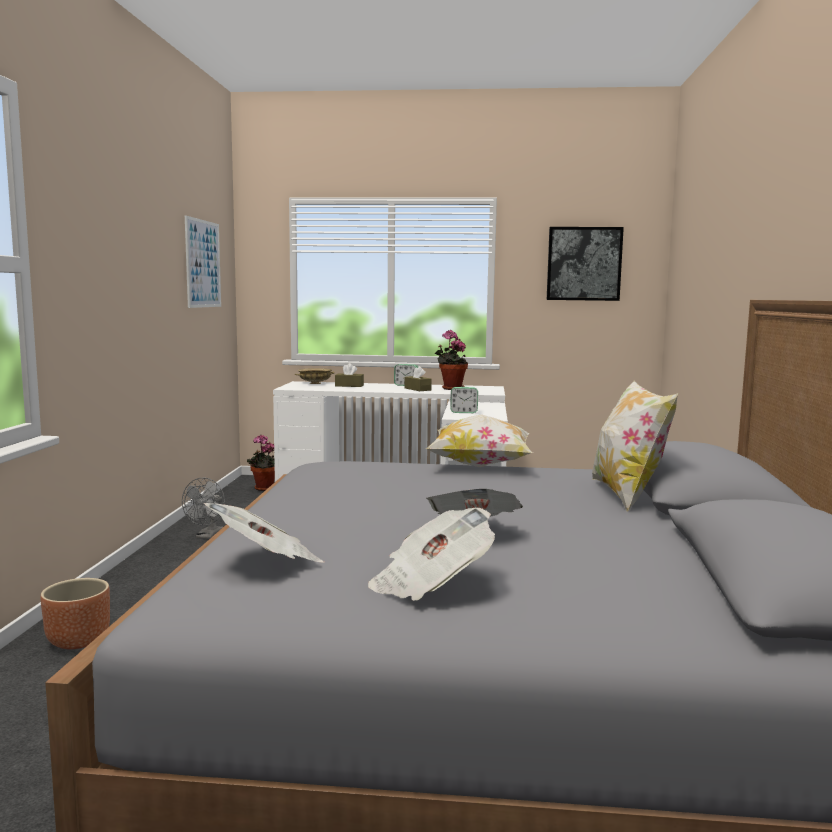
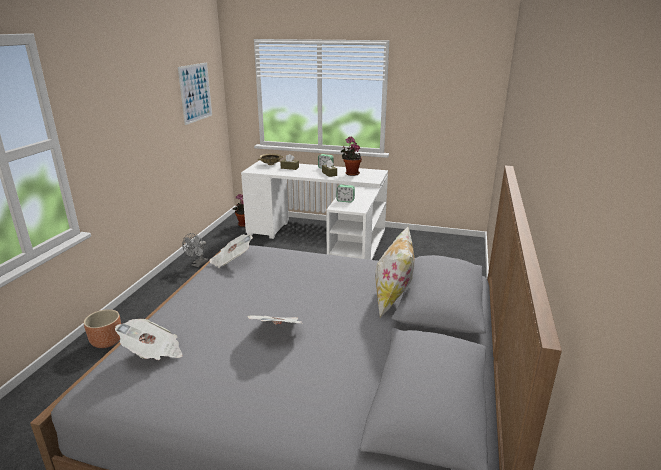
camera: 10 degrees right, 15 degrees up
(430, 584) = (224, 382): newspaper -> newspaper (231, 261)
(480, 466) = (326, 258): pillow -> none
(584, 264) = (447, 88): picture -> none

